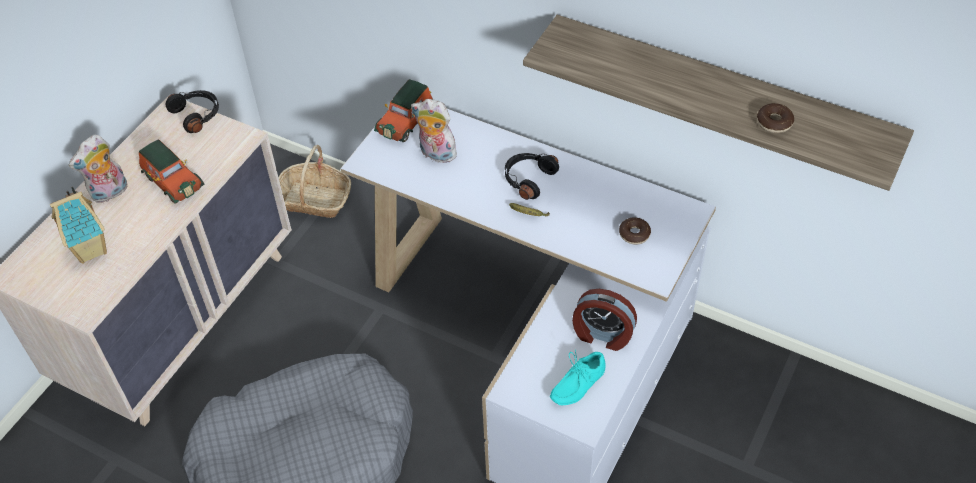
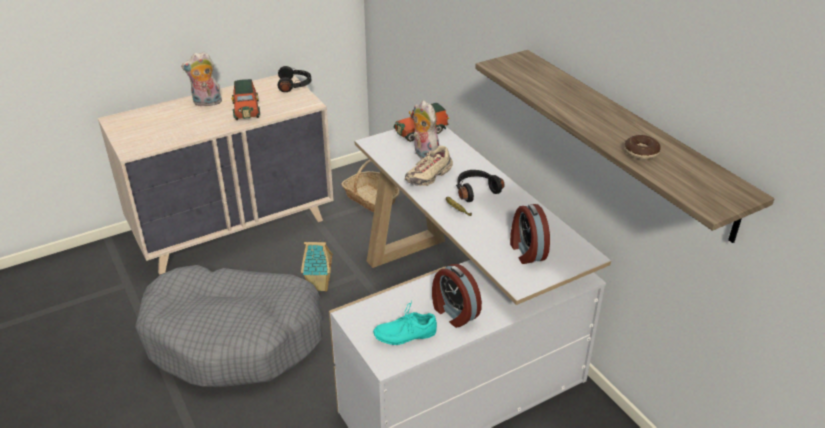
camera: 30 degrees right, 15 degrees down
(91, 249) = (167, 124): toy house -> toy house (320, 285)
(465, 182) = (429, 176): none -> beige shoe
(634, 234) = (526, 251): donut -> alarm clock

